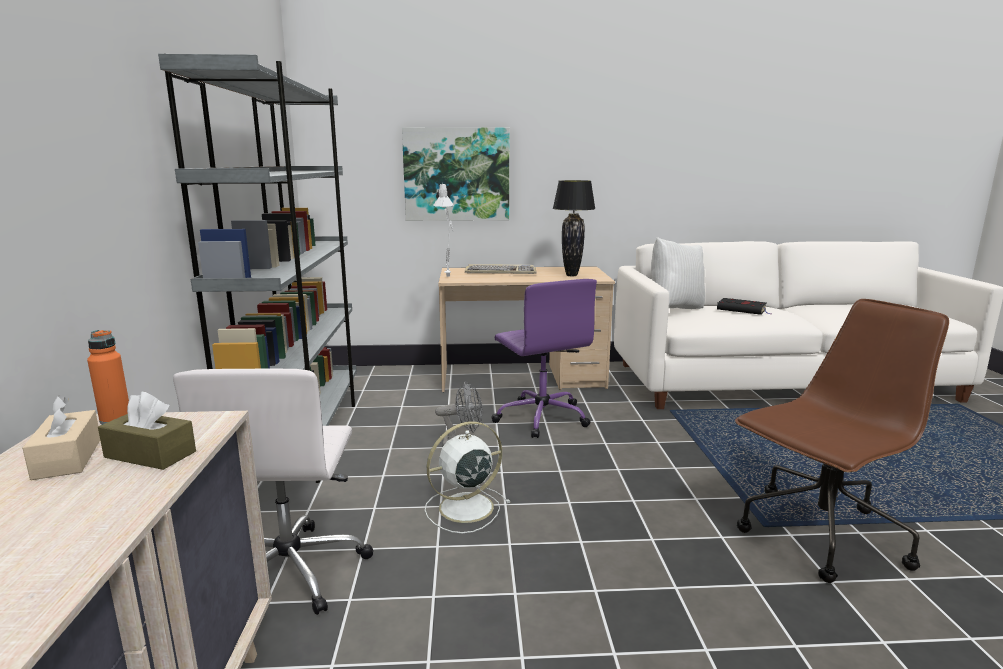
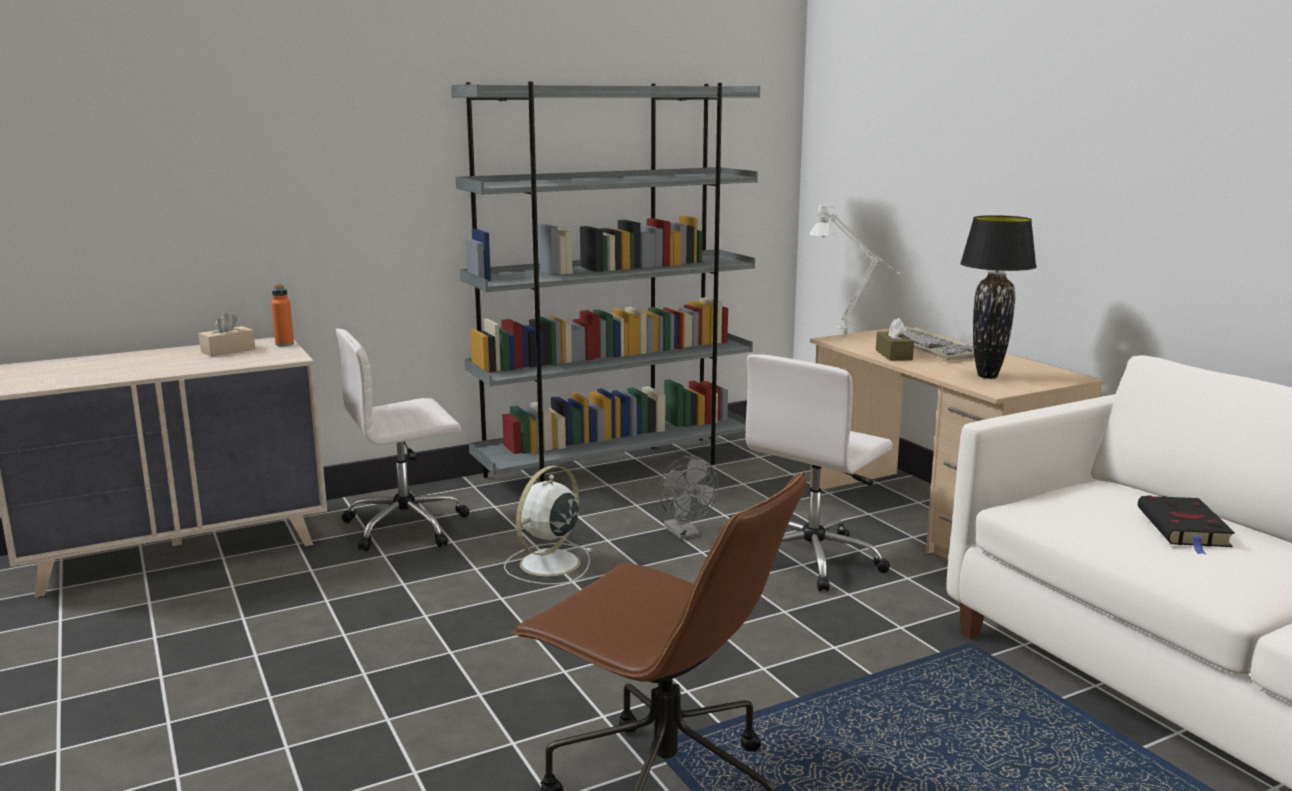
camera: 65 degrees right, 0 degrees up
(150, 454) = (237, 360): brown tissue box -> brown tissue box (893, 355)
(456, 174) = (943, 190): picture -> none
(464, 508) = (548, 564): white fan -> white fan turned 90 degrees counterclockwise
(541, 417) = (813, 559): purple office chair -> white office chair
(675, 309) = (1108, 487): white pillow -> none

